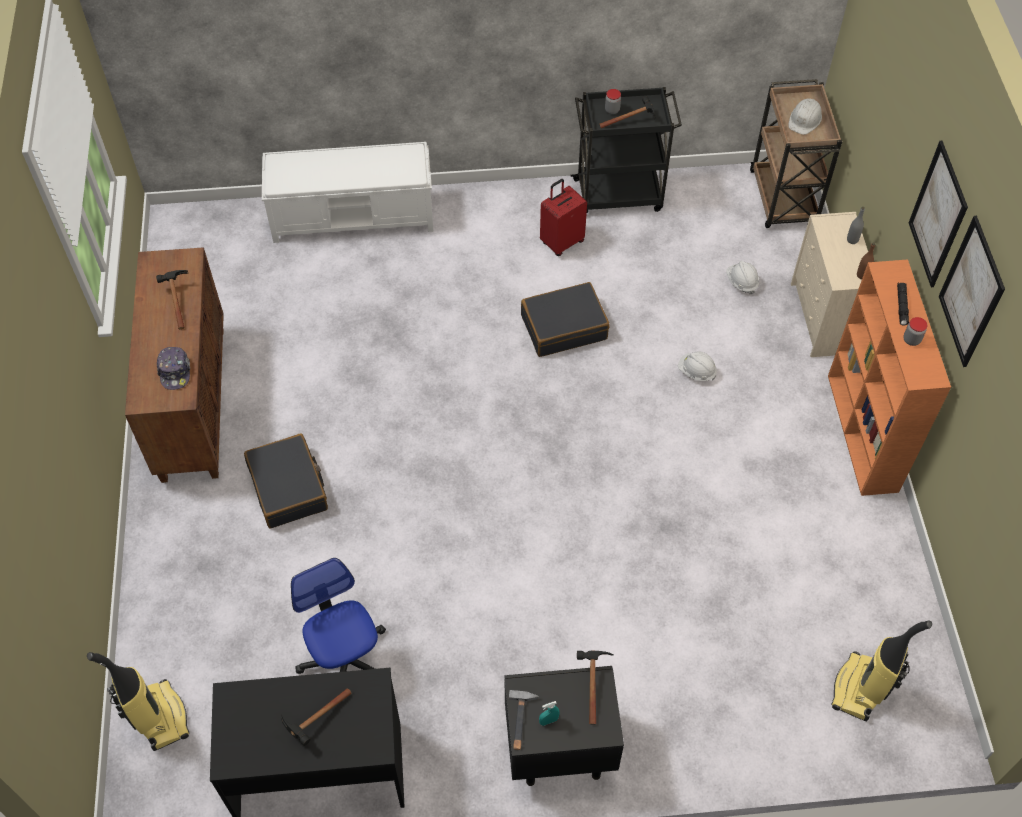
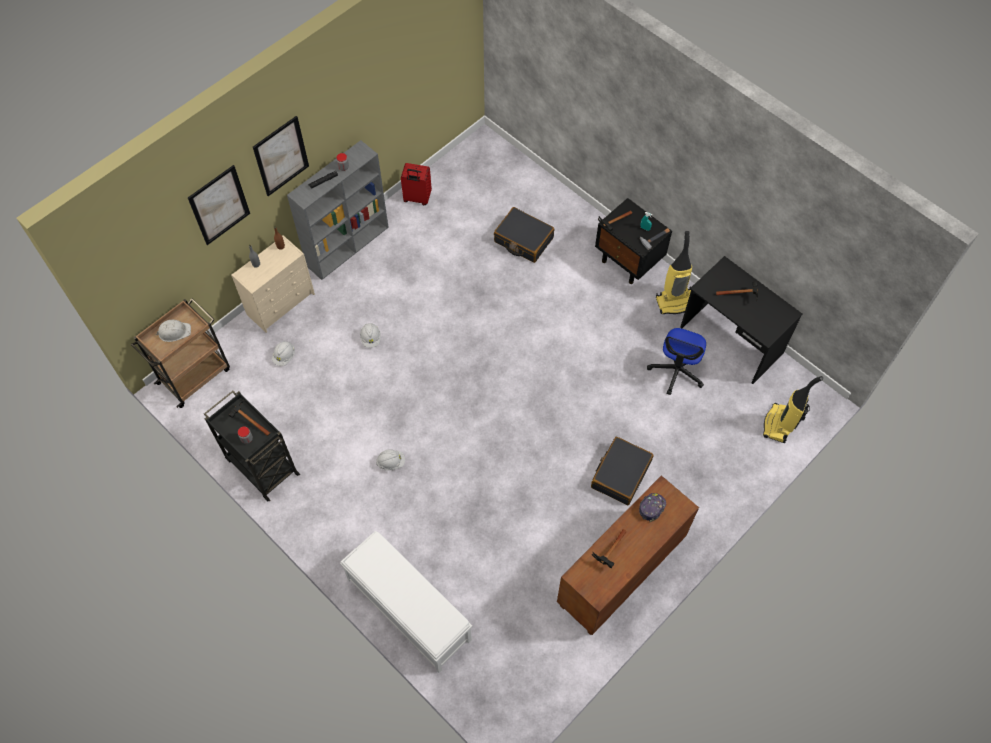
camera: 130 degrees left, 5 degrees up
(518, 295) = (391, 462): none -> white hard hat
(561, 242) = (329, 470): red suitcase -> red suitcase (417, 198)
(564, 327) = (394, 422): black suitcase -> black suitcase (523, 240)
(860, 689) = (494, 176): vacuum cleaner -> vacuum cleaner (675, 301)
(863, 433) = (348, 245): orange bookcase -> grey bookcase
(971, 292) = (331, 116): picture -> picture (219, 205)

